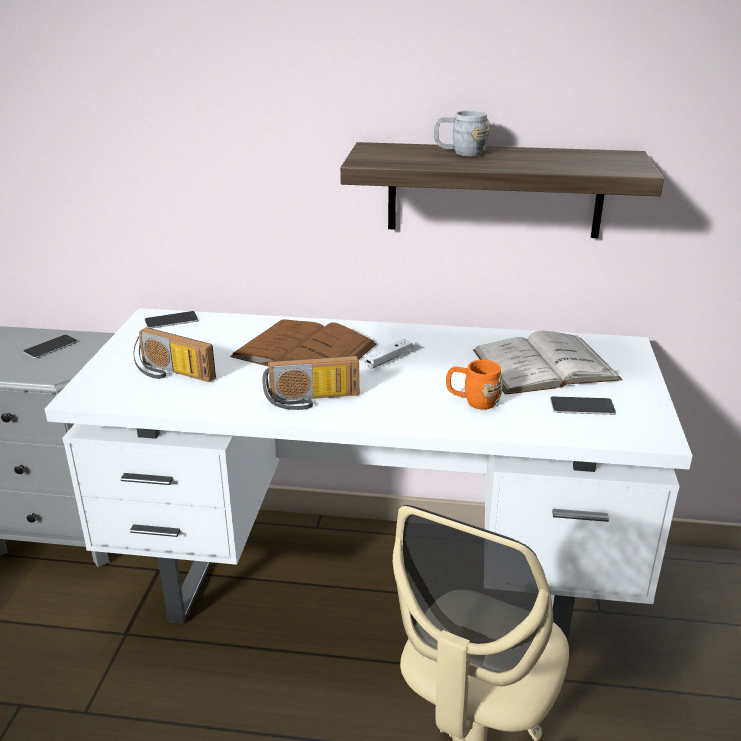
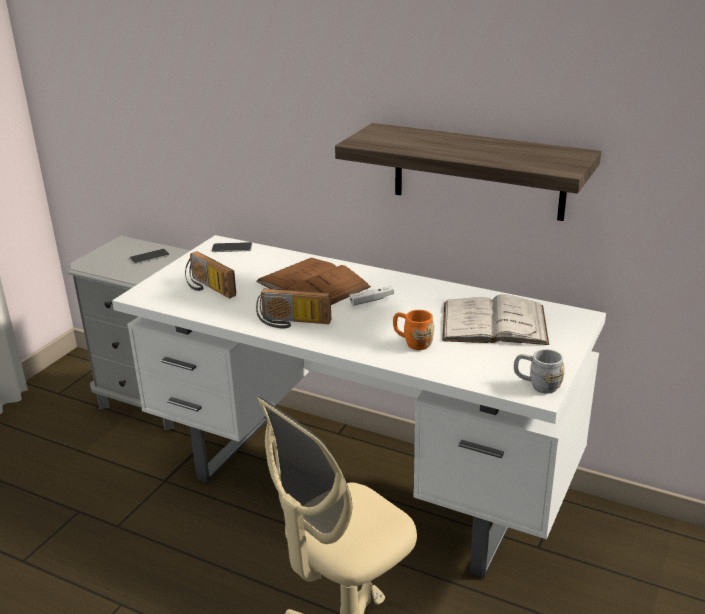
camera: 20 degrees right, 0 degrees up
(460, 152) = (440, 140): grey mug -> grey mug (537, 385)
(582, 406) = (497, 360): phone -> none

